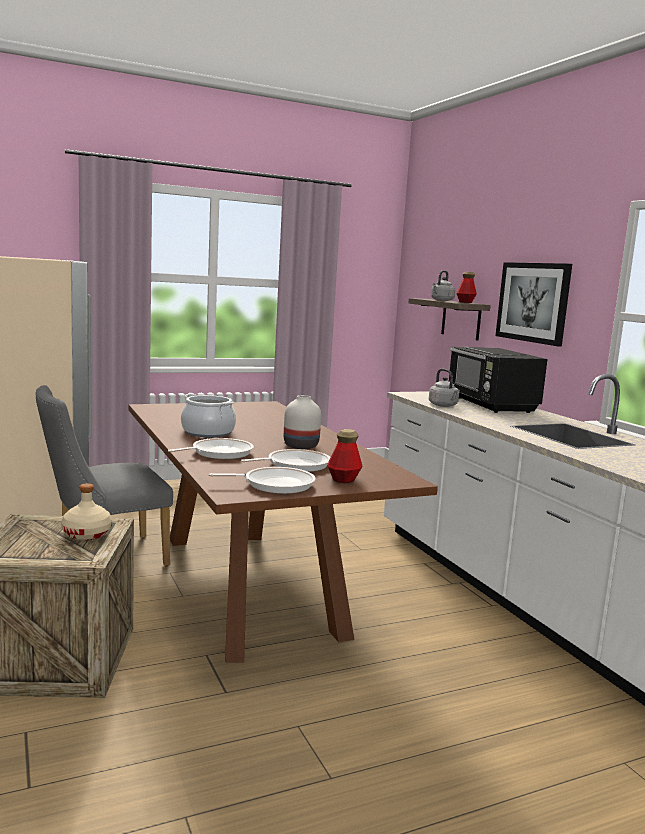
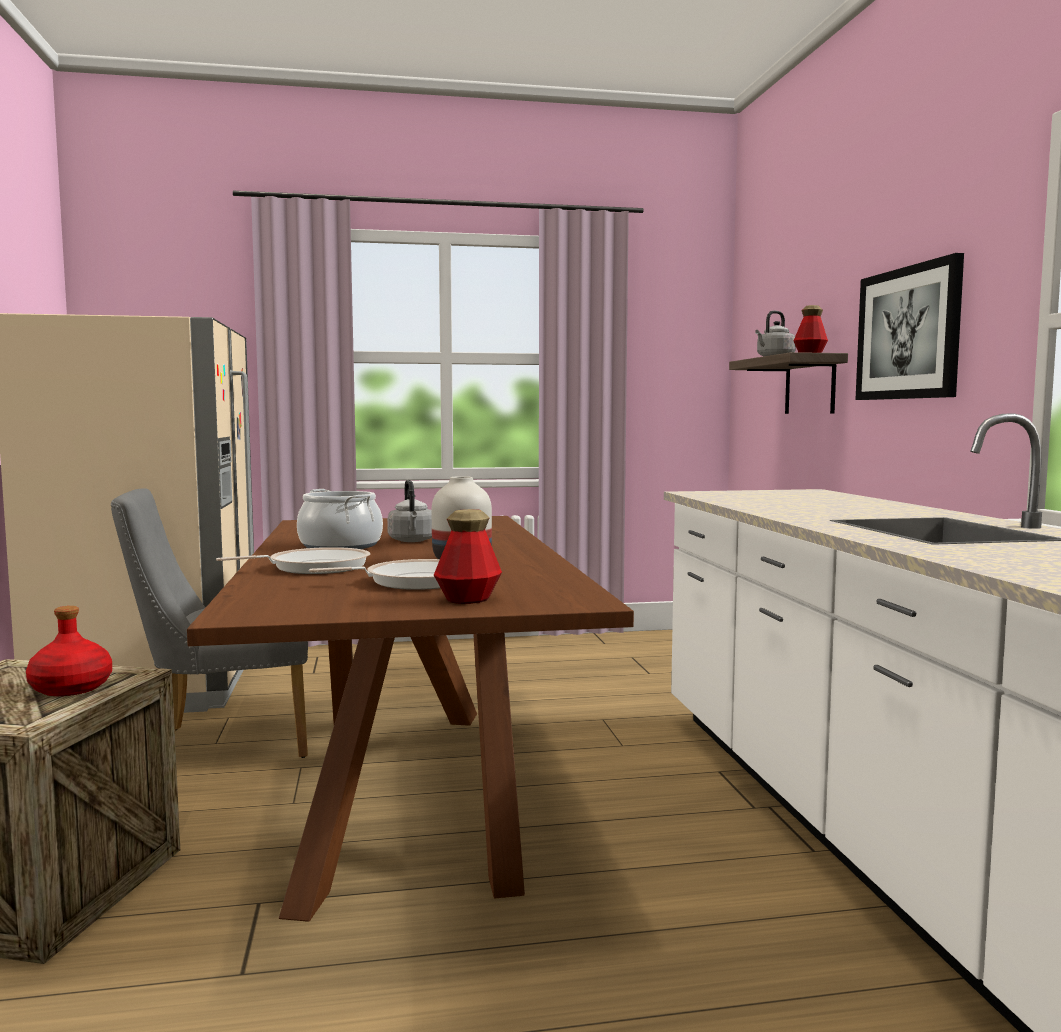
camera: 15 degrees right, 5 degrees down
(87, 534) = (72, 688): beige bottle -> red bottle
(275, 484) = (334, 604): frying pan -> none
(444, 405) = (738, 502): grey kettle -> grey kettle (412, 541)
(491, 405) = (827, 501): black microwave -> none

